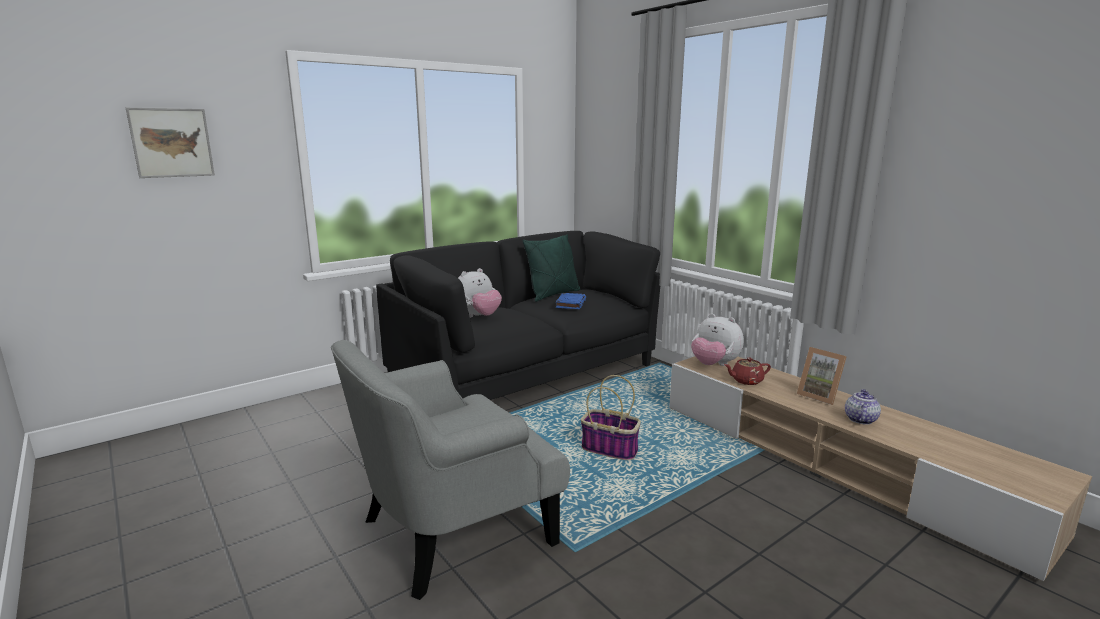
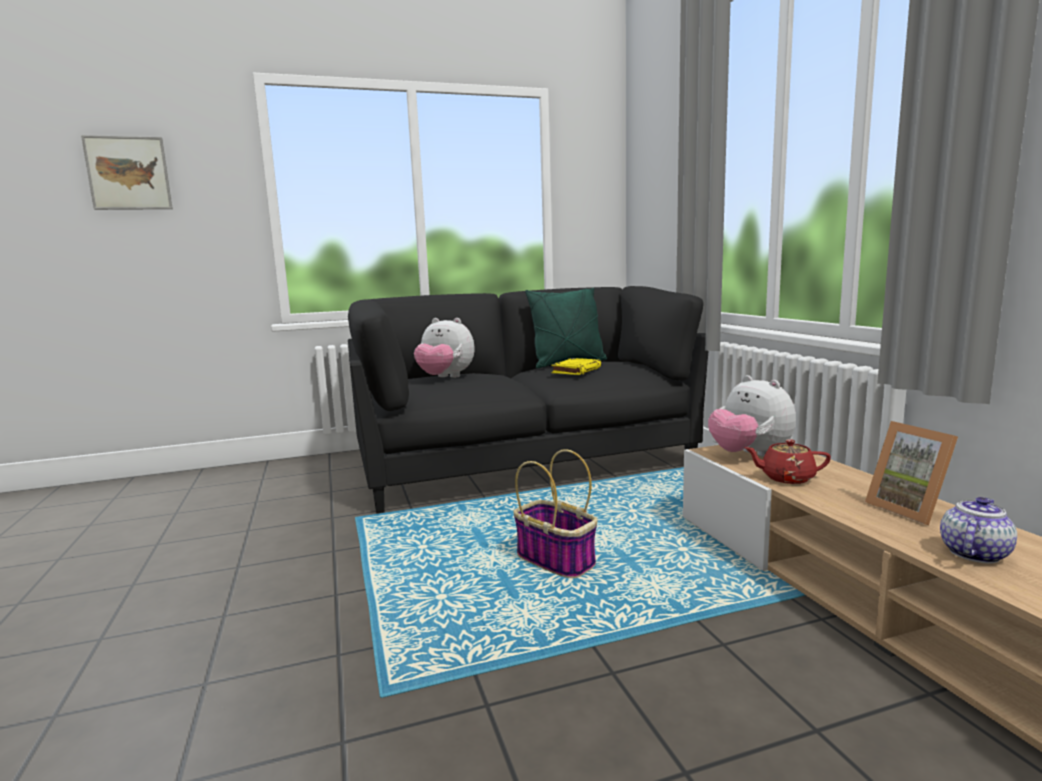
camera: 20 degrees right, 5 degrees down
(452, 530) = (257, 631): grey armchair -> none
(477, 317) = (445, 378): plush toy -> plush toy turned 45 degrees clockwise
(571, 303) = (576, 370): blue book -> yellow book

